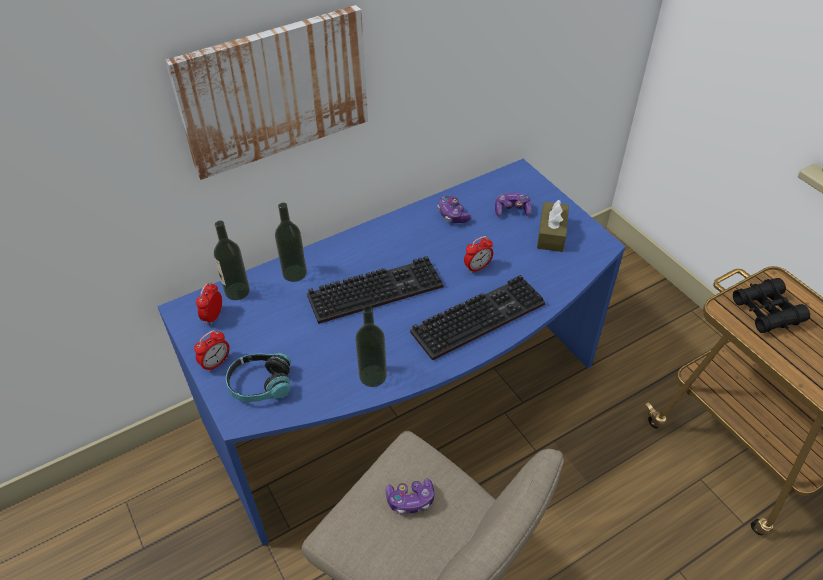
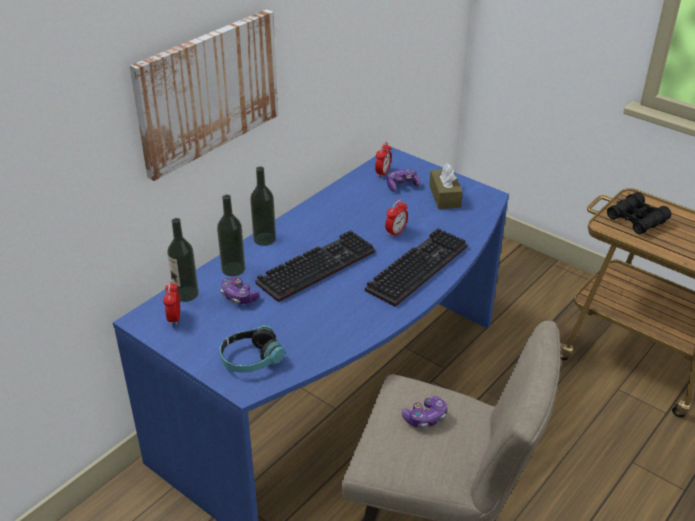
camera: 20 degrees left, 10 degrees down
(216, 363) = (199, 353): alarm clock -> alarm clock (383, 173)
(373, 376) = (350, 329): bottle -> bottle (264, 239)
(452, 215) = (353, 198): game controller -> game controller (239, 296)

